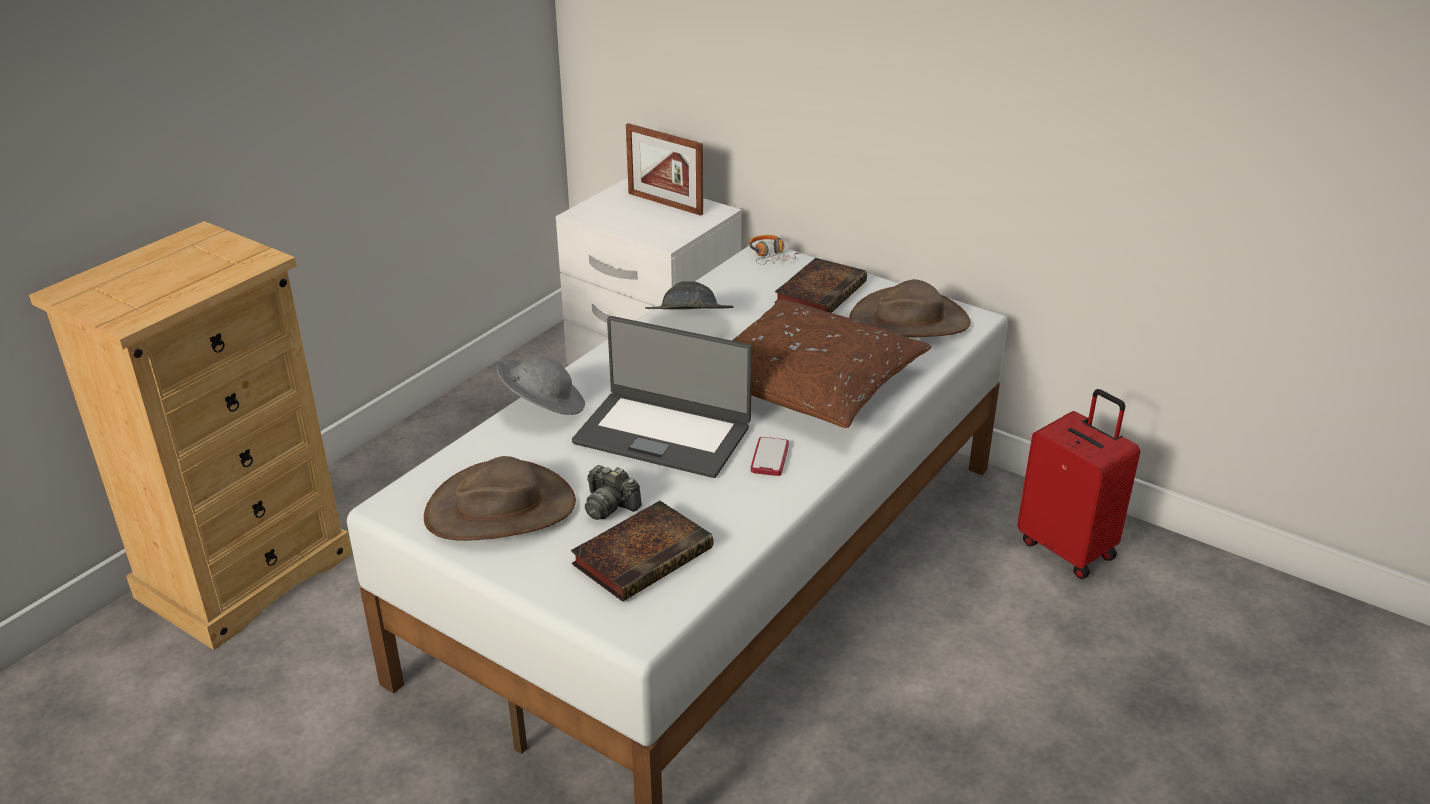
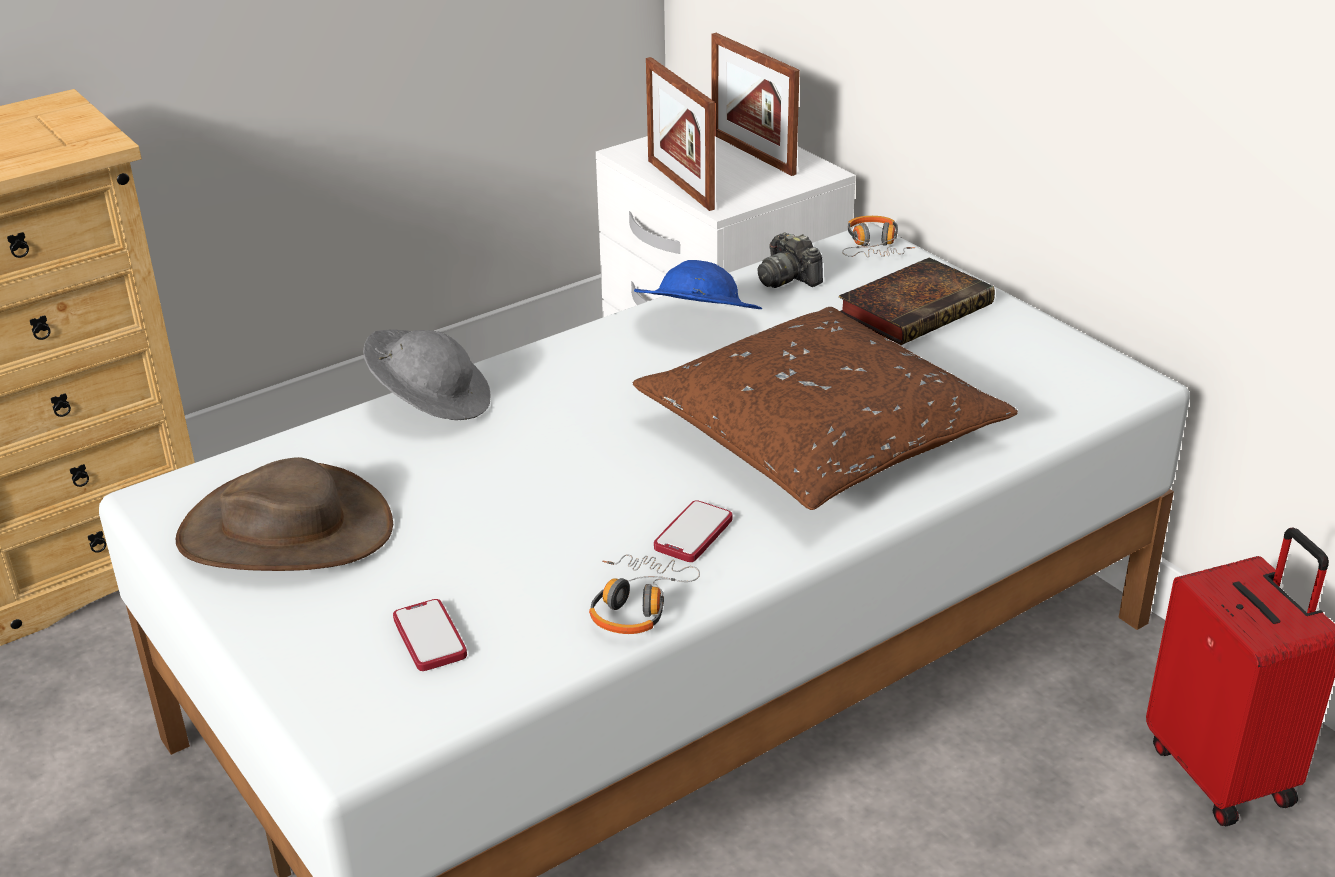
camera: 20 degrees right, 0 degrees up
(609, 505) = (429, 556): camera -> camera (788, 278)
(630, 231) = (680, 184): none -> picture frame
(644, 555) = (429, 637): book -> phone
(663, 434) = (566, 470): laptop -> none
(688, 326) = (696, 326): grey hat -> blue hat
(762, 507) = (637, 604): none -> headphones
(909, 321) = (1026, 371): brown hat -> none

